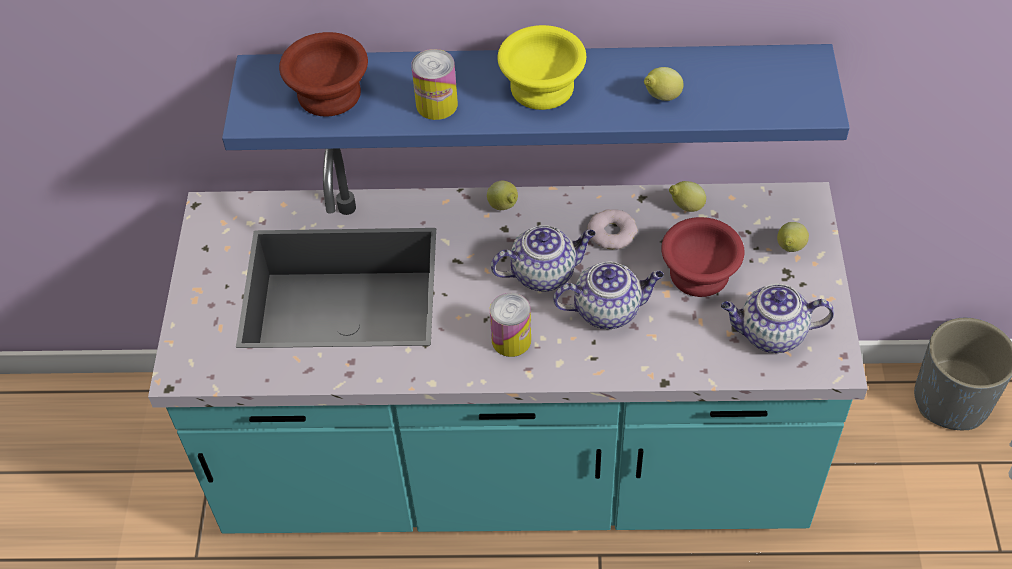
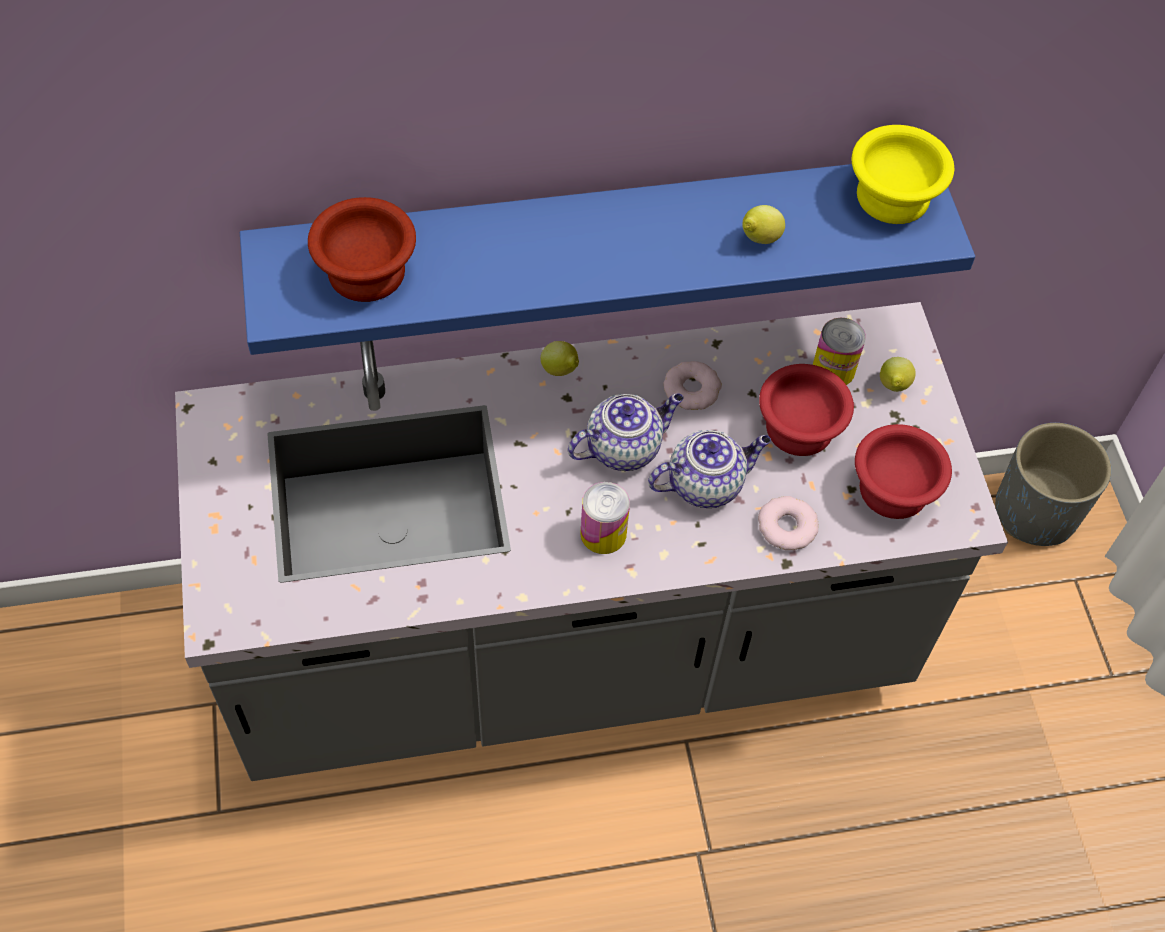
camera: 15 degrees left, 5 degrees up
(436, 104) = (499, 273): can -> can (833, 369)
(515, 465) = (572, 650): turquoise counter -> grey counter
(543, 89) = (621, 242): yellow bowl -> yellow bowl (895, 199)
(670, 353) = (786, 527): none -> donut
(686, 207) = (768, 349): lemon -> none
(770, 334) = (892, 491): teapot -> red bowl

